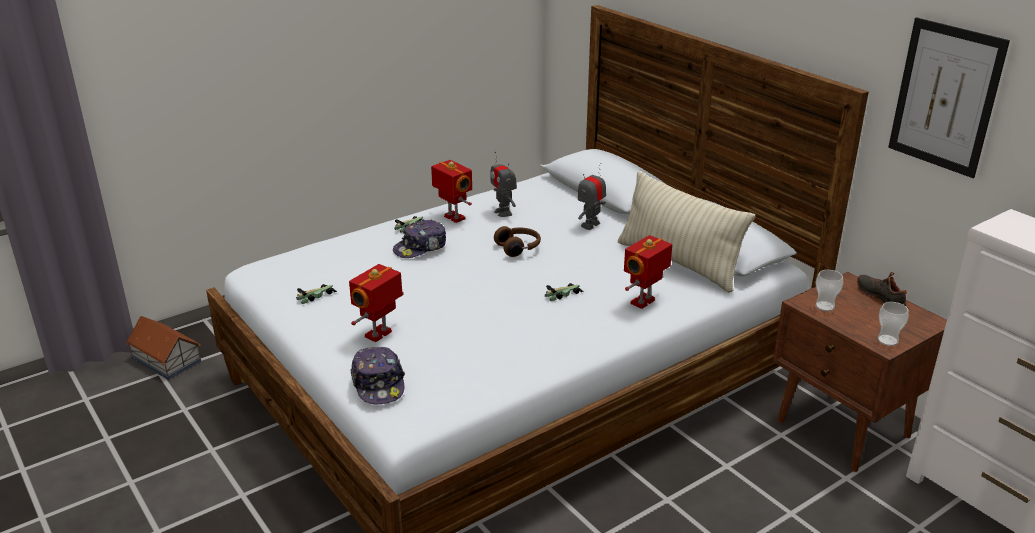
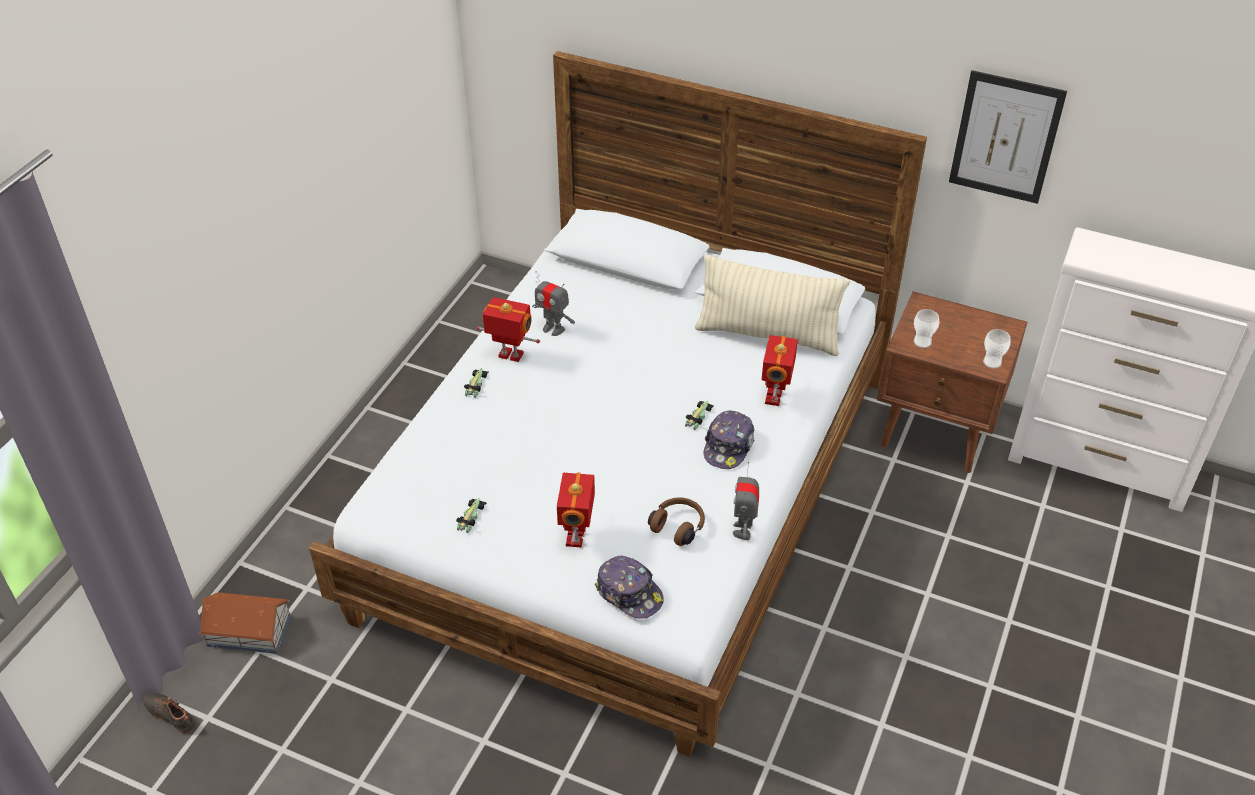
camera: 30 degrees left, 15 degrees up
(421, 248) = (517, 411): cap -> cap (728, 446)
(519, 248) = (611, 373): brown headphones -> brown headphones (678, 526)
(590, 225) = (651, 314): toy robot -> toy robot (743, 530)
(881, 297) = (957, 312): black shoe -> black shoe (171, 714)

